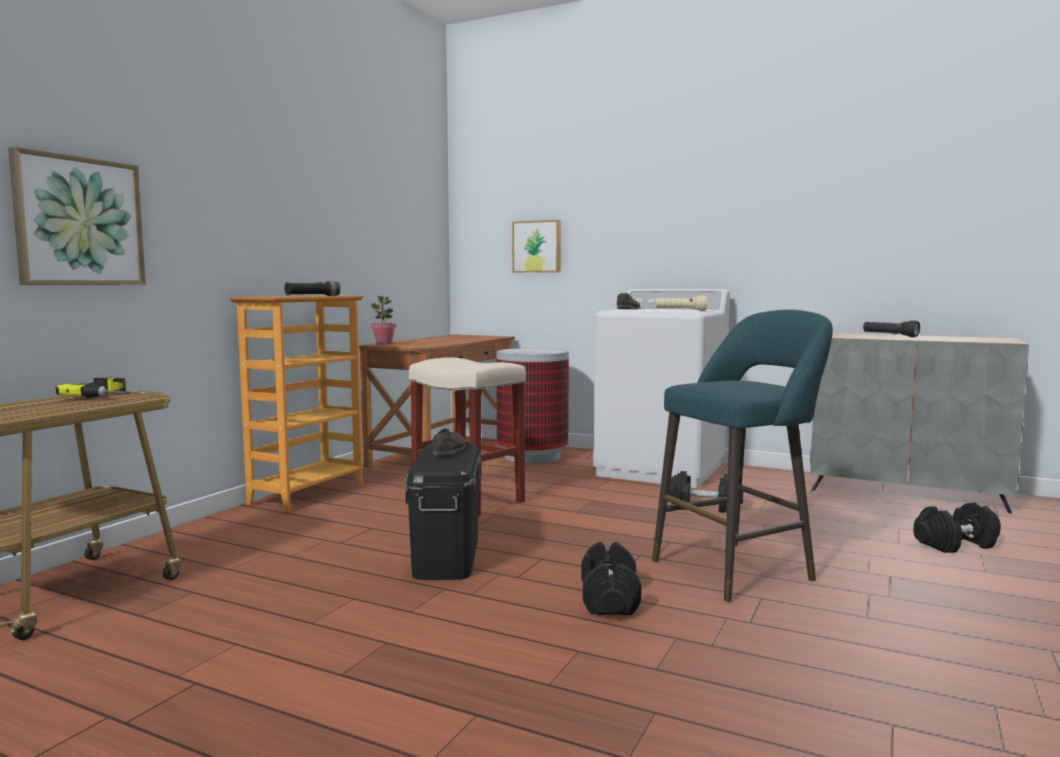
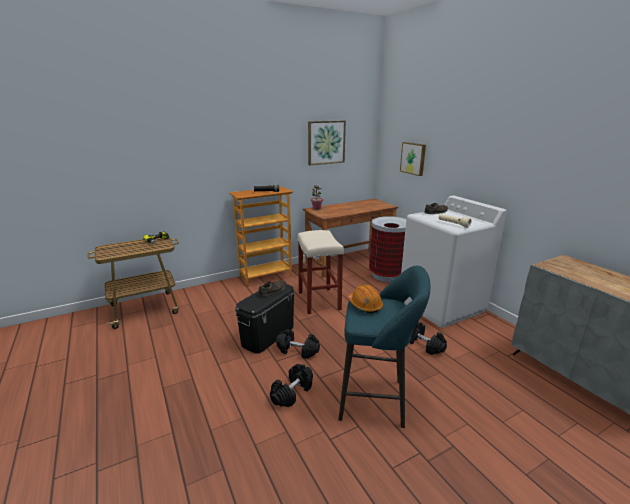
camera: 35 degrees right, 15 degrees up
(79, 221) = (155, 169): picture -> picture (326, 142)
(711, 383) = (365, 305): none -> orange hard hat
(890, 336) = (600, 274): black flashlight -> none
(955, 545) = (541, 442): black dumbbell -> black dumbbell (297, 351)

